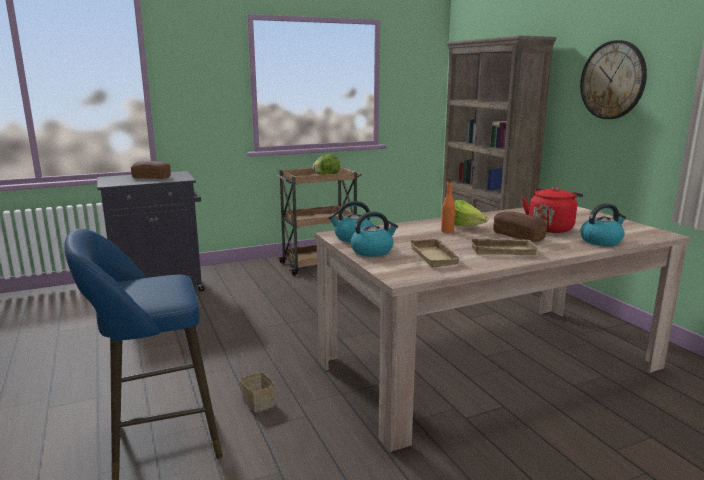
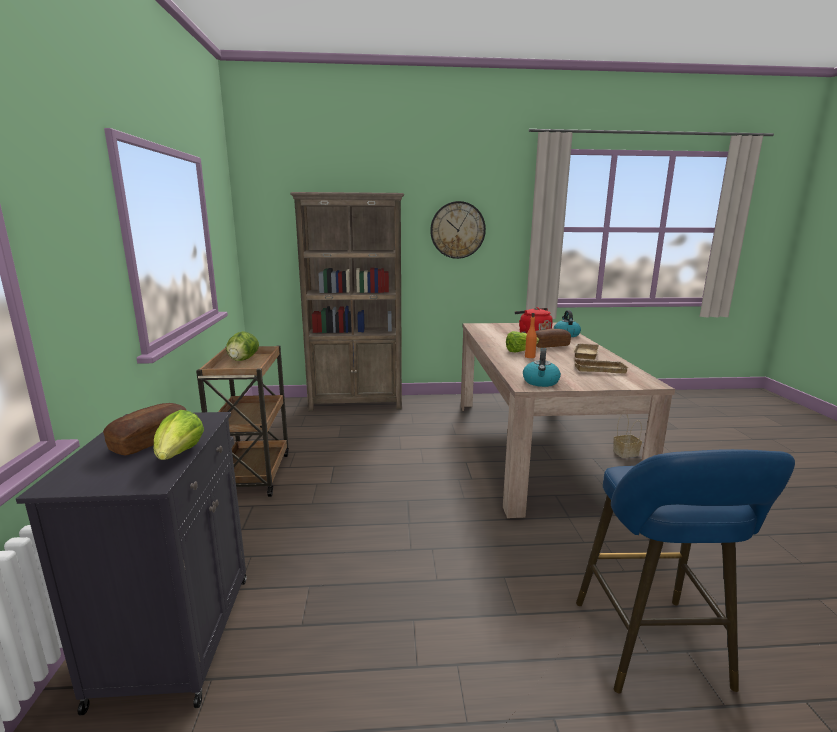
camera: 70 degrees left, 0 degrees up
(134, 183) = (179, 456): none -> lettuce
(259, 402) = (579, 566): basket -> basket (626, 453)
(372, 251) = (582, 382): kettle -> none

